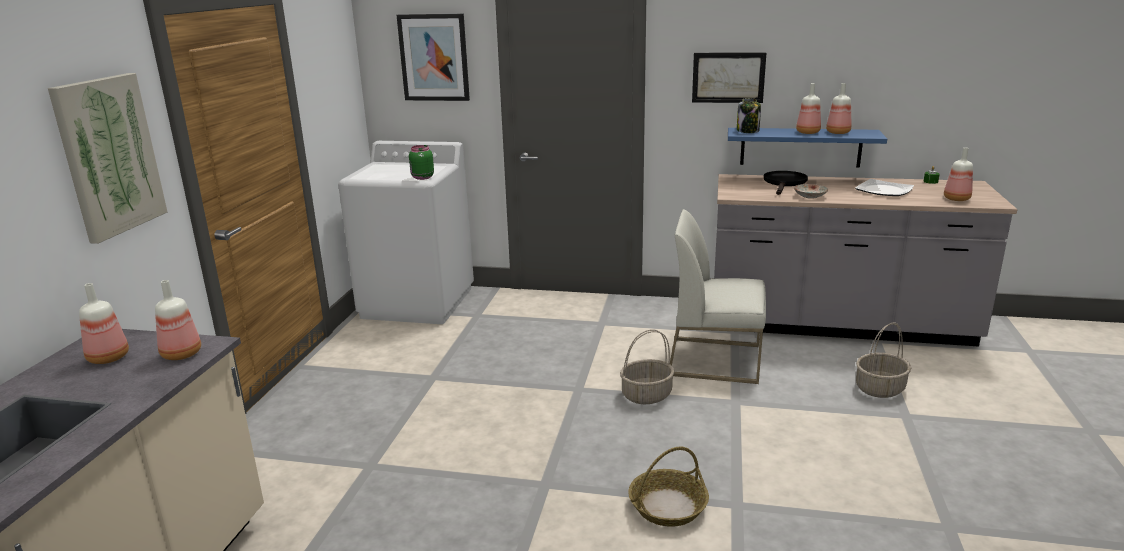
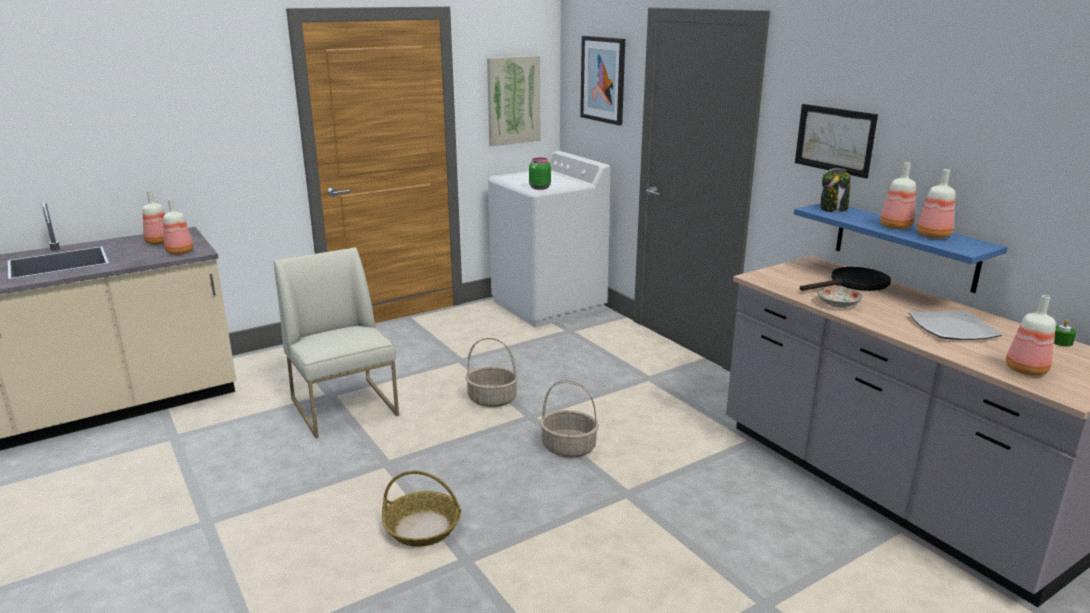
camera: 45 degrees right, 0 degrees up
(109, 156) = (229, 115): picture -> picture (513, 100)
(715, 360) = (683, 453): white chair -> white chair (345, 407)
(880, 389) = (793, 567): basket -> basket (491, 399)

